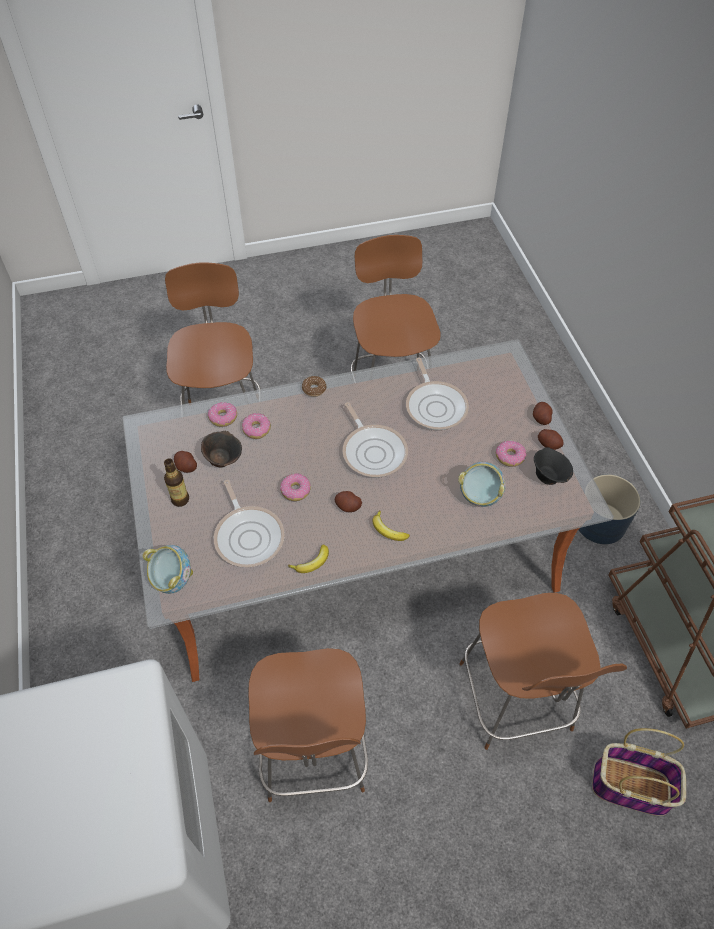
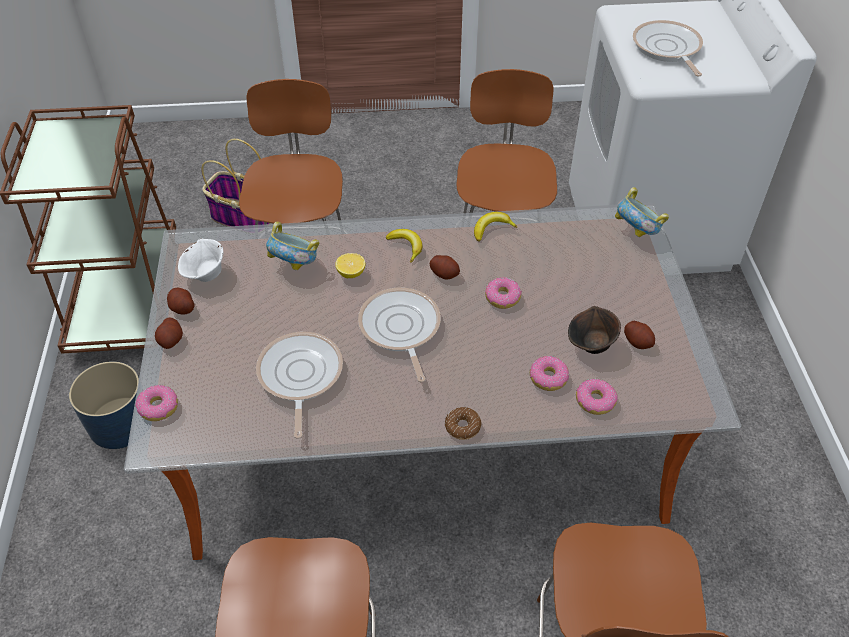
camera: 170 degrees left, 5 degrees down
(180, 499) = (639, 305): bottle -> none
(249, 536) = (557, 260): frying pan -> frying pan (667, 49)
(428, 495) = (351, 273): none -> lemon
(510, 456) = (237, 300): donut -> donut (158, 407)
(549, 476) = (205, 275): black bowl -> white bowl

